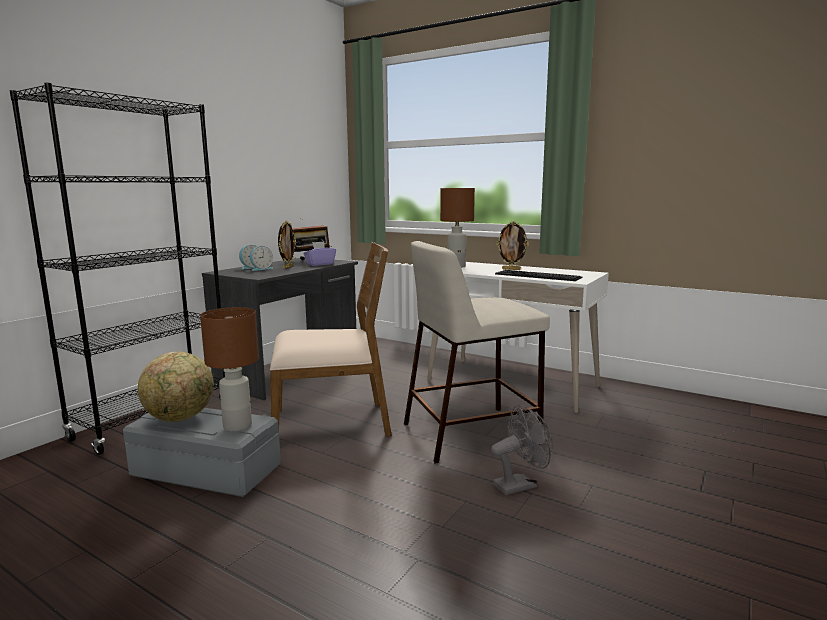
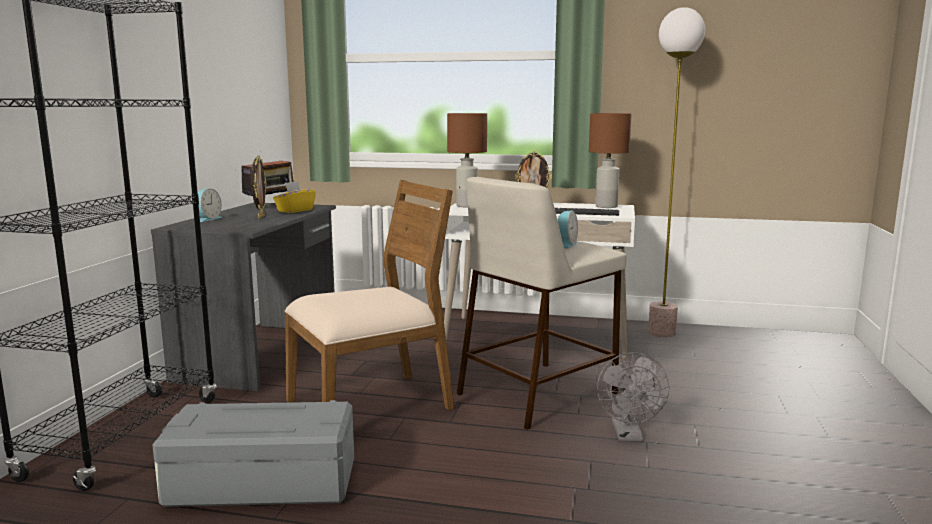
camera: 20 degrees left, 0 degrees up
(180, 418) = (227, 419): globe -> none
(236, 426) = (314, 417): brown table lamp -> brown table lamp (606, 207)
(261, 269) = (227, 220): alarm clock -> alarm clock (565, 244)
(320, 264) = (295, 210): purple tissue box -> yellow tissue box
(520, 484) = (629, 435): grey fan -> grey fan turned 135 degrees clockwise
(632, 393) = (662, 332): none -> floor lamp

